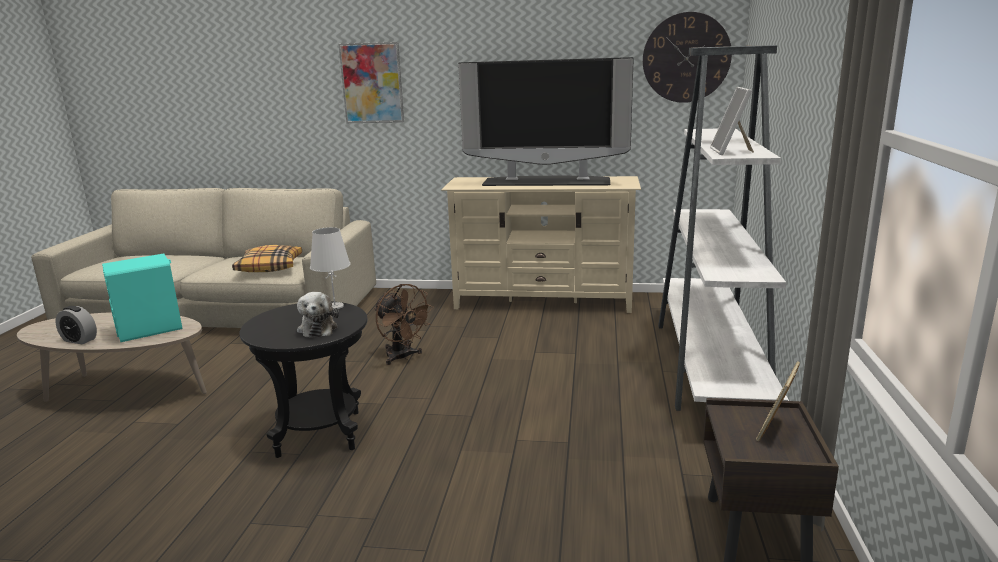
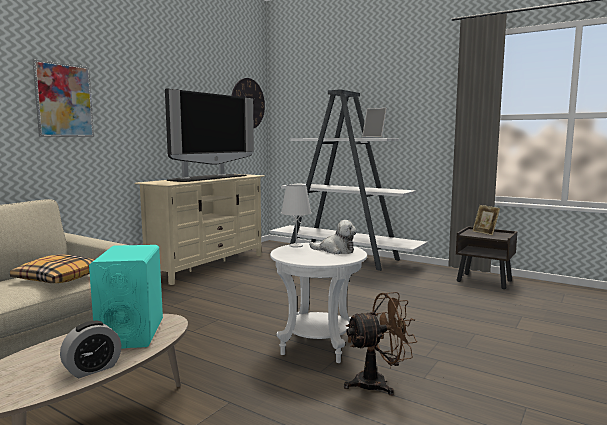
camera: 65 degrees left, 10 degrees down
(319, 433) = (318, 345): black side table -> white side table
(402, 357) = (230, 308): brown fan -> brown fan (378, 383)

